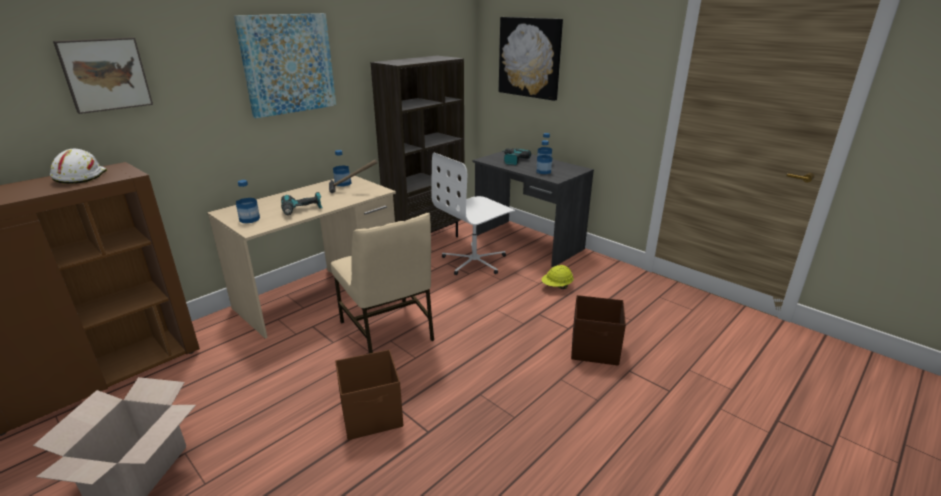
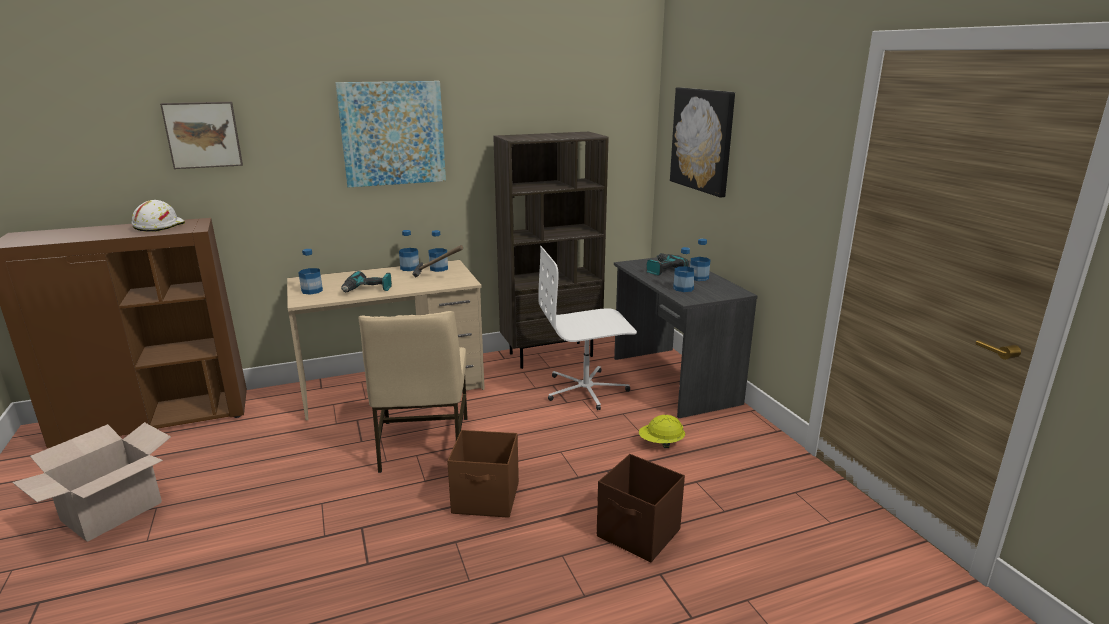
camera: 25 degrees right, 5 degrees down
(316, 187) = (409, 268): none -> bottle
(372, 415) = (331, 527): brown storage box -> brown storage box (486, 499)

